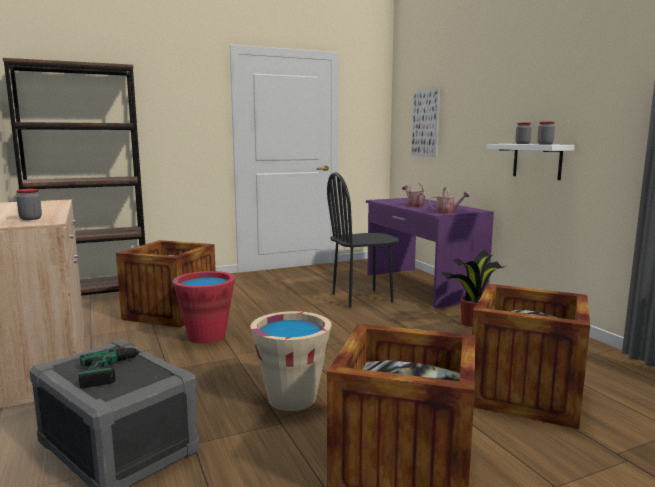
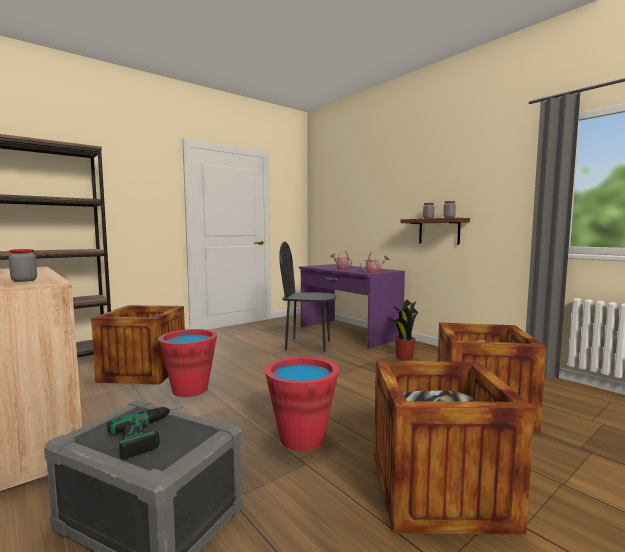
camera: 15 degrees left, 5 degrees down
(292, 399) = (302, 438): beige bucket -> red bucket
(362, 298) = (308, 345): black chair -> black chair turned 45 degrees clockwise
(426, 123) = (340, 207): picture -> none
(537, 161) = (439, 231): white shelf -> brown shelf

